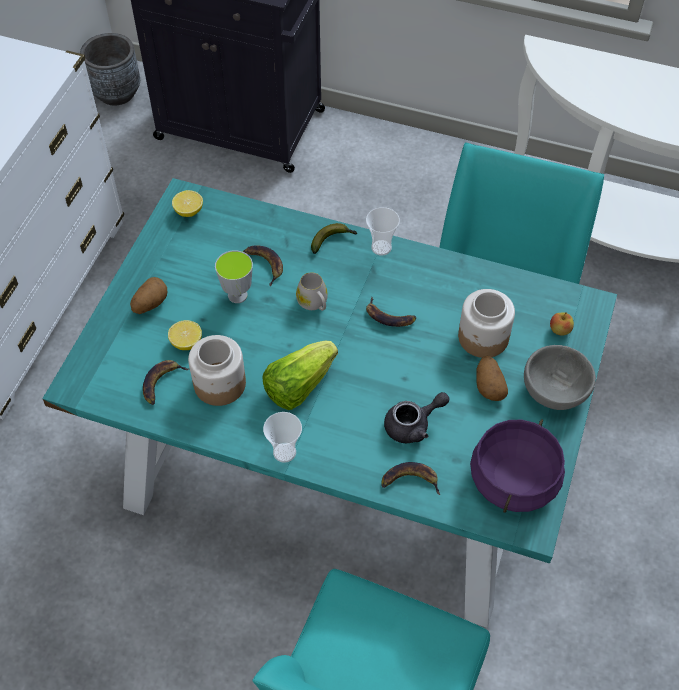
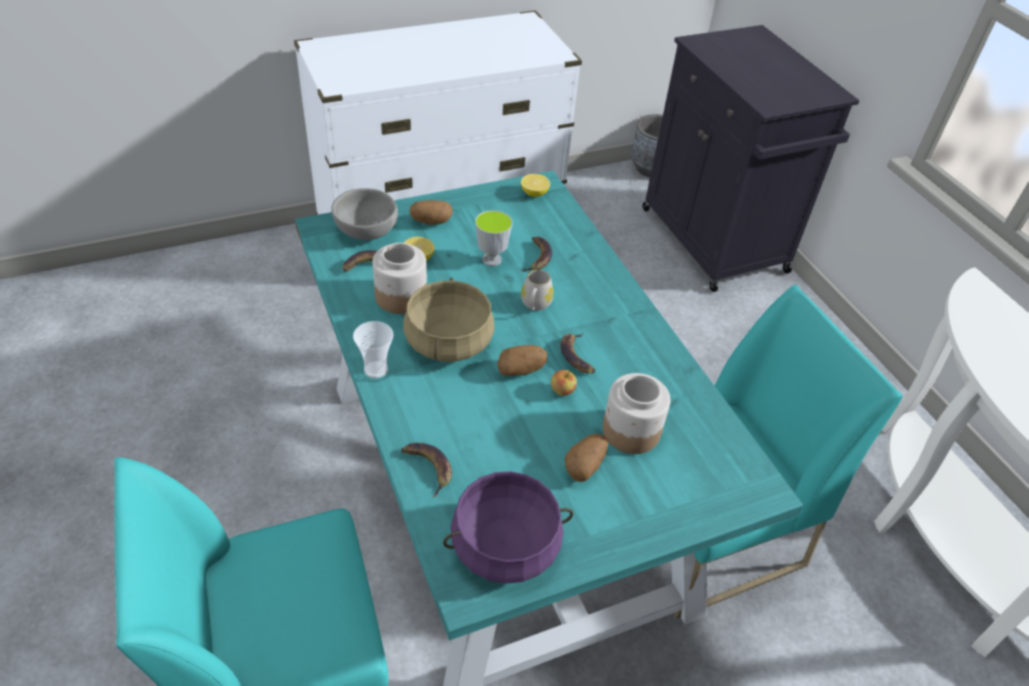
camera: 45 degrees right, 10 degrees down
(299, 385) = (448, 341): lettuce -> beige cooking pot
(333, 240) = (607, 280): banana -> none
(371, 360) = (521, 370): none -> potato
(381, 247) = (637, 312): cup -> none
(413, 425) = (486, 436): grey teapot -> none
(553, 390) = (635, 518): grey bowl -> grey bowl (366, 230)
(559, 330) = (706, 483): apple -> apple (562, 391)

